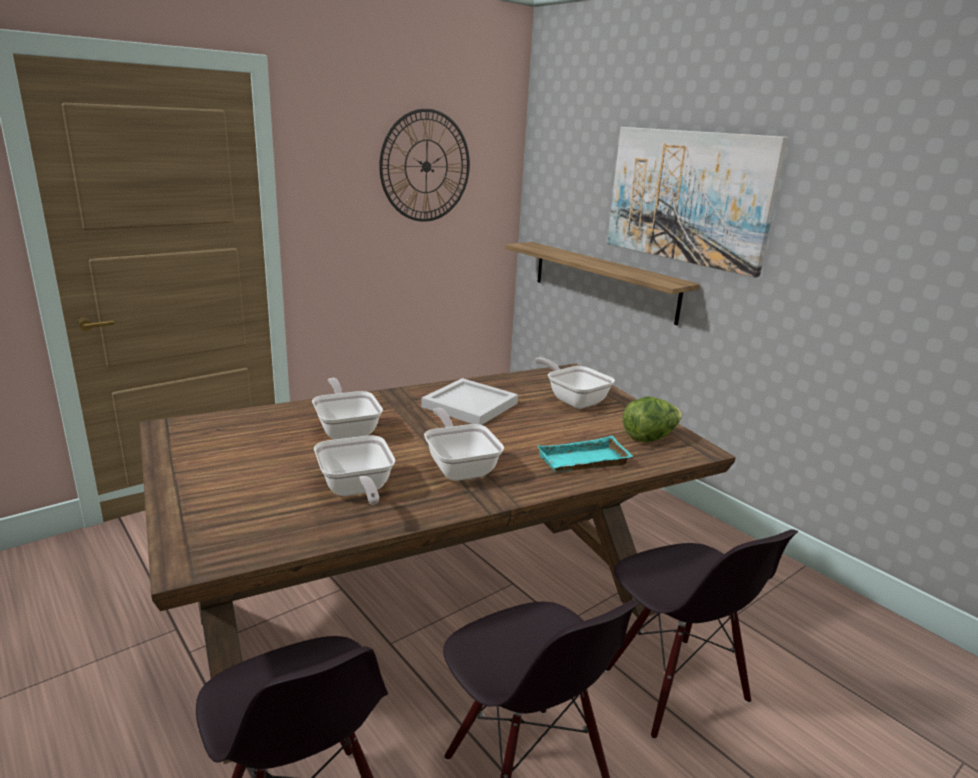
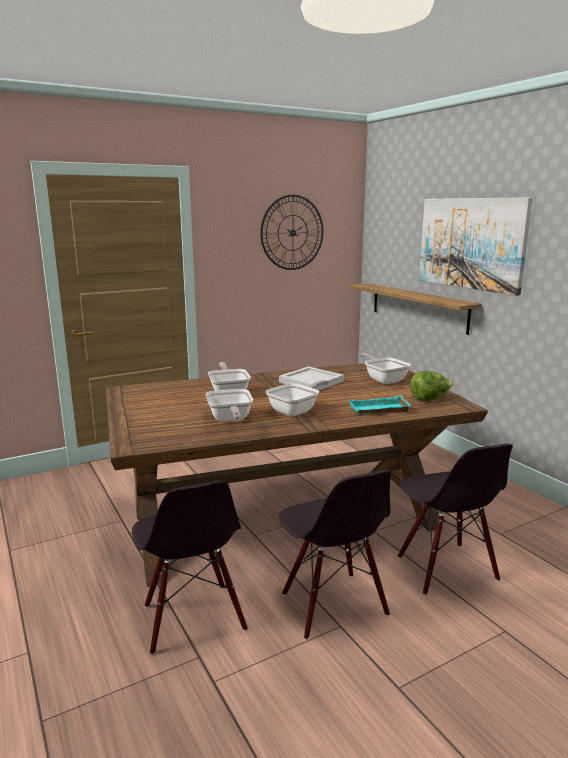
camera: 10 degrees right, 5 degrees down
(459, 467) = (296, 411): frying pan -> frying pan turned 60 degrees clockwise

